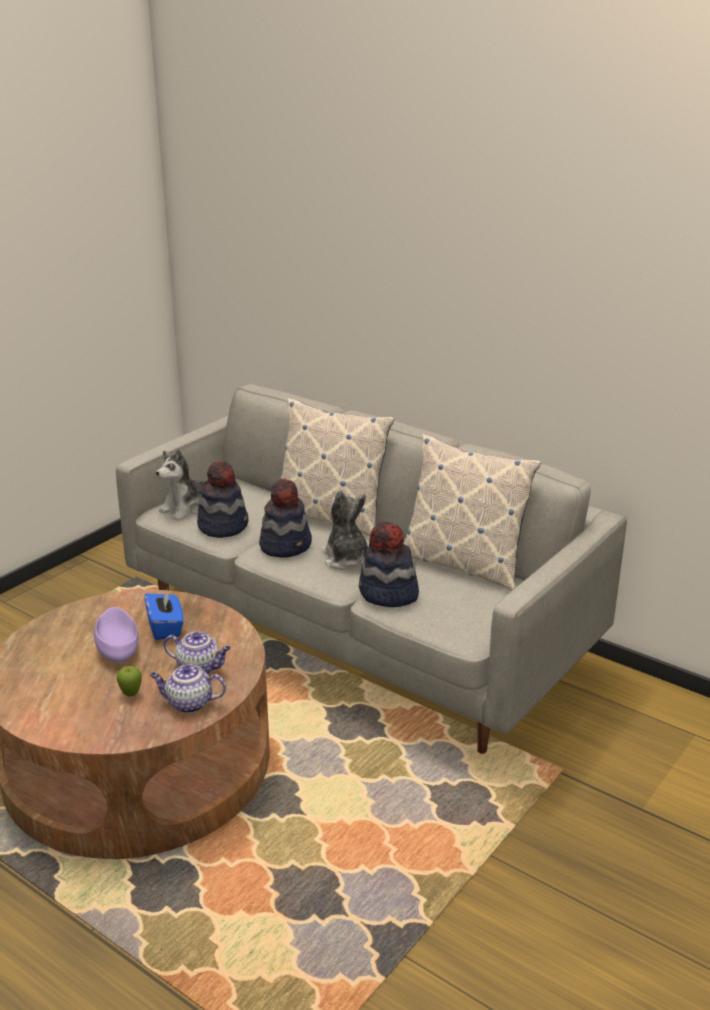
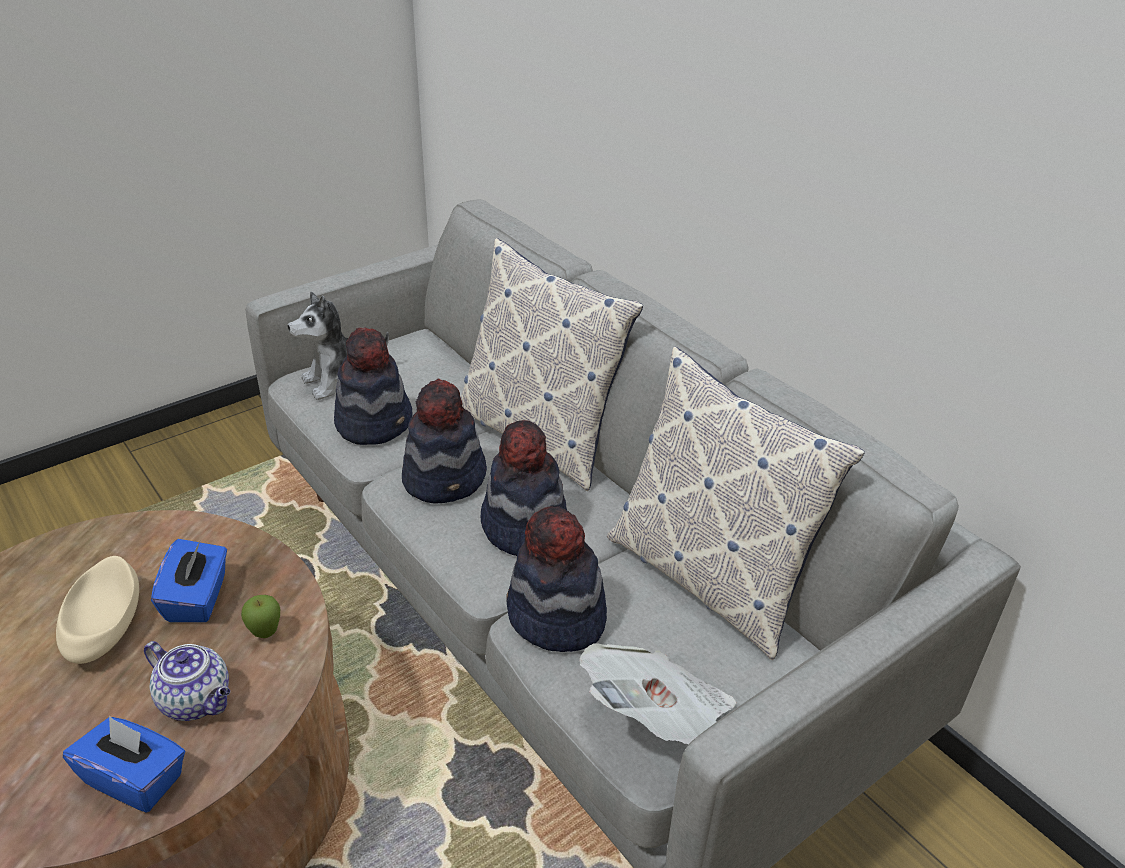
camera: 15 degrees right, 10 degrees up
(117, 648) = (105, 626): purple bowl -> beige bowl
(131, 694) = (64, 733): apple -> apple (266, 634)
(188, 703) = (135, 779): teapot -> blue tissue box
(346, 559) = (523, 526): plush toy -> hat
(465, 623) = (659, 719): none -> newspaper

